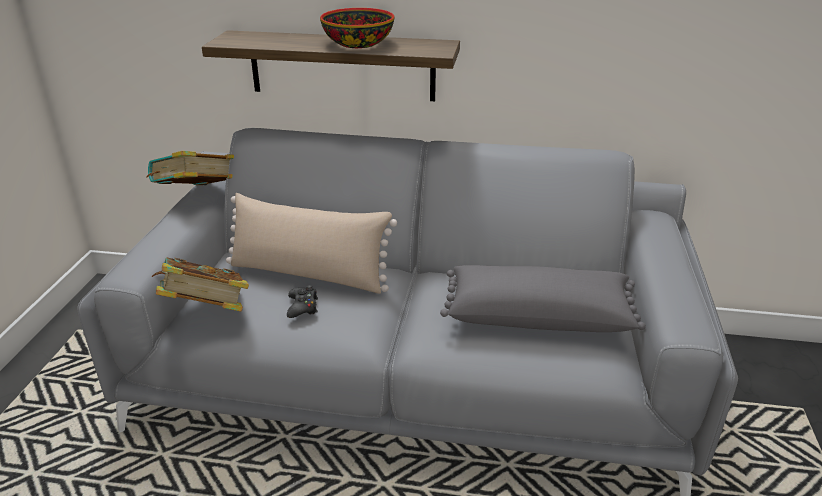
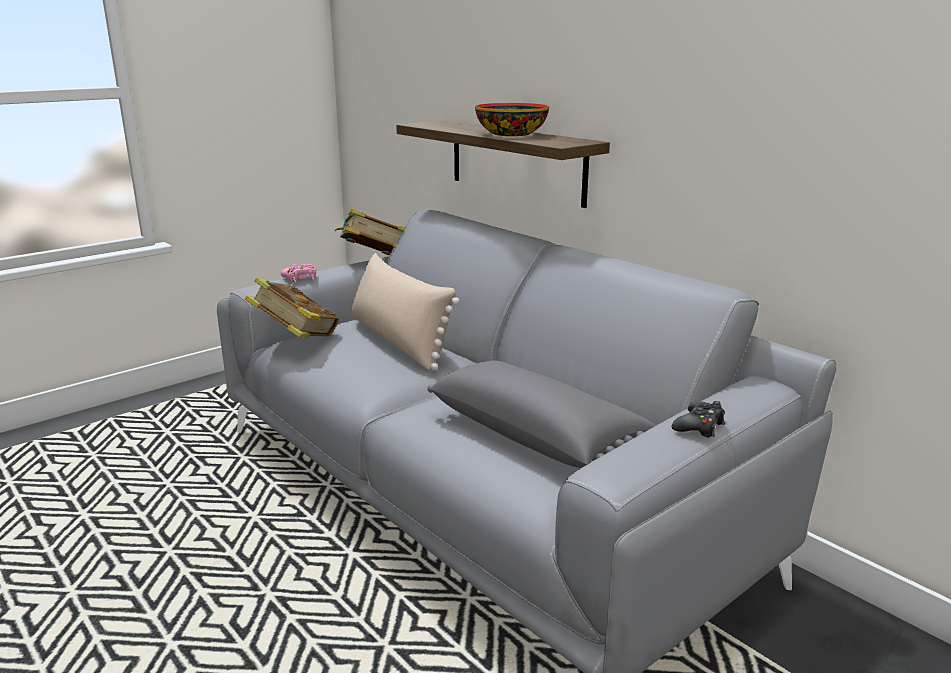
camera: 40 degrees right, 10 degrees down
(157, 244) = (300, 278): none -> pink game controller
(303, 307) = (359, 358): black game controller -> black game controller (699, 426)

